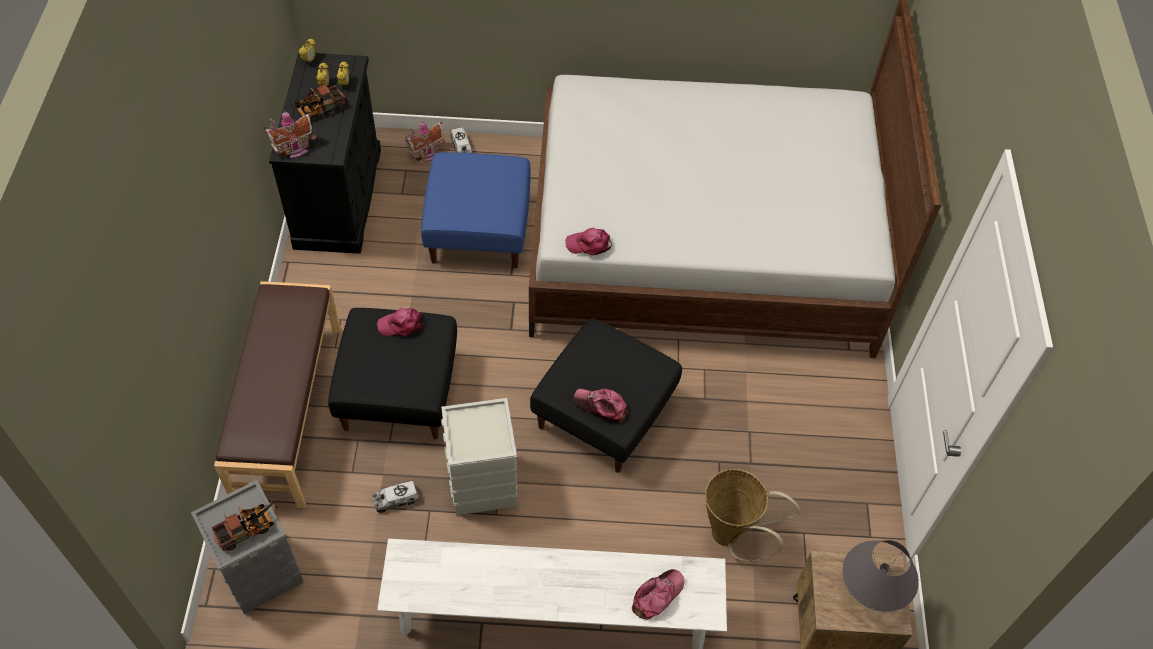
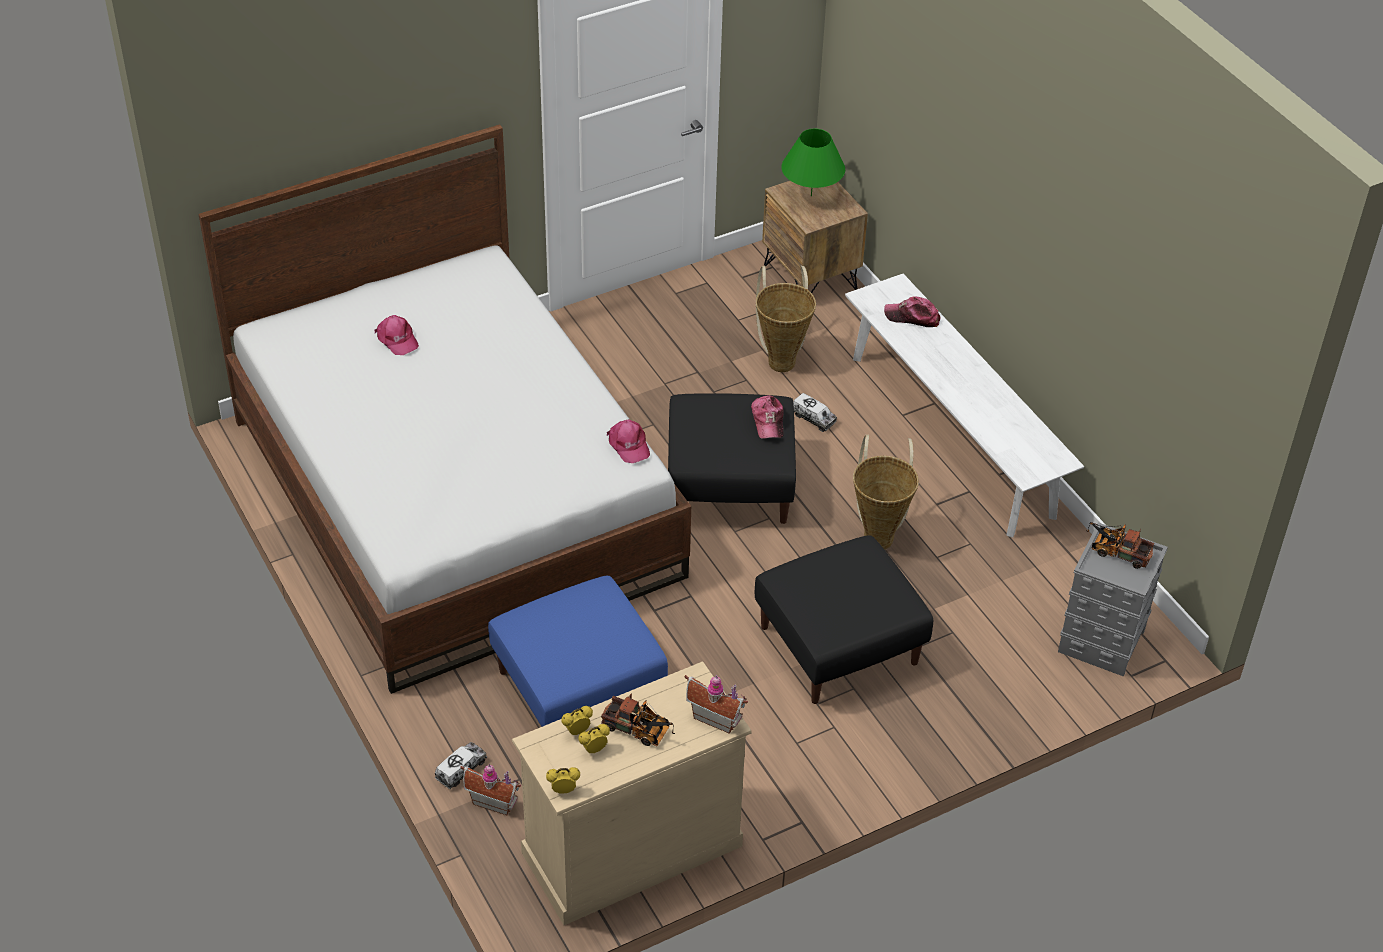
camera: 120 degrees left, 10 degrees down
(287, 412) = (939, 720): brown bench -> none
(339, 198) = (631, 849): black dresser -> beige dresser
(396, 500) = (949, 585): toy truck -> toy truck (813, 418)
(401, 324) = (805, 602): pink cap -> pink cap (397, 339)
(481, 484) = (879, 534): grey storage box -> basket
(870, 591) = (811, 195): grey table lamp -> green table lamp

